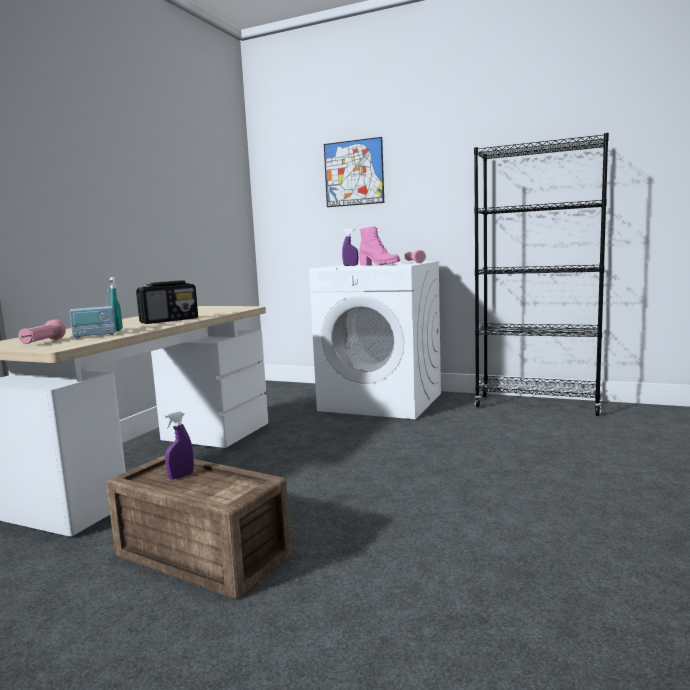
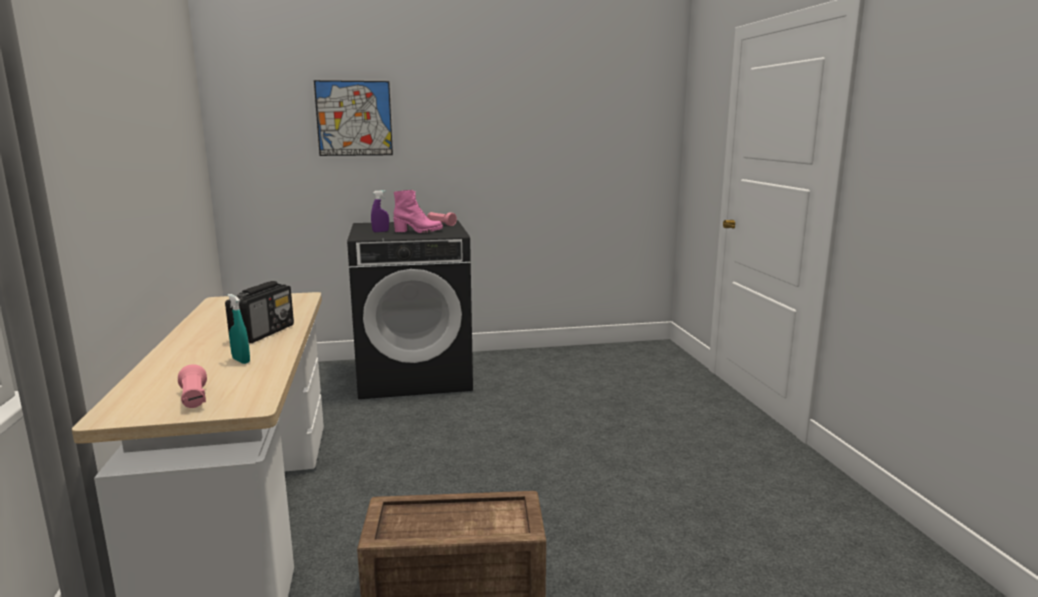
camera: 35 degrees left, 5 degrees up
(94, 336) = (240, 376): radio -> none
(181, 476) = (428, 518): purple spray bottle -> none
(382, 402) = (415, 375): white washing machine -> black washing machine
(537, 405) = (560, 356): black bookcase -> none

